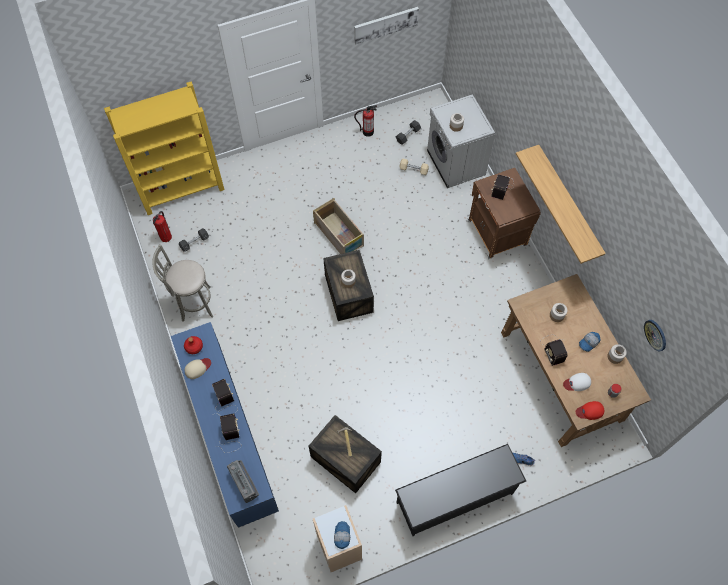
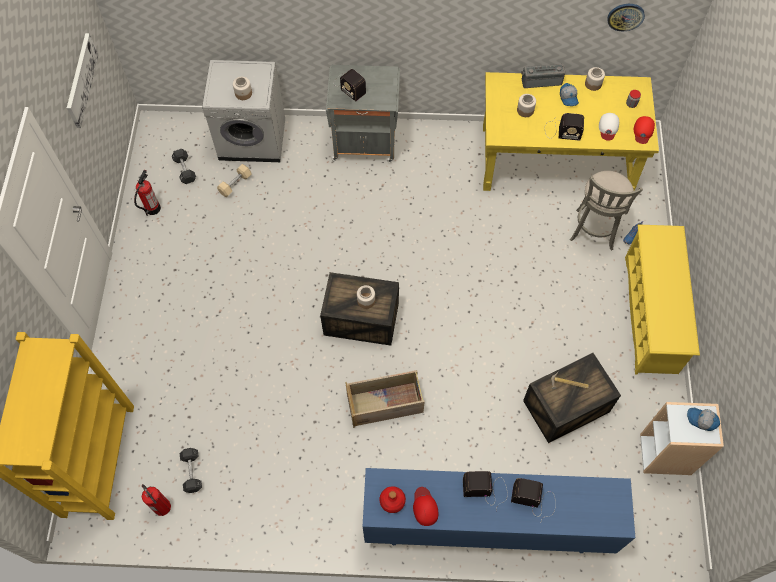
camera: 65 degrees left, 0 degrees up
(193, 304) = (283, 506): grey stool -> grey stool (593, 232)
(197, 368) = (425, 507): beige cap -> red cap
(245, 482) = (600, 504): radio -> radio (541, 80)
(339, 234) = (277, 297): crate -> crate (385, 403)
(455, 498) = (651, 314): black shoe rack -> yellow shoe rack
(497, 235) = (365, 142): brown cart -> grey cart
(561, 375) = (556, 159): brown desk -> yellow desk
(568, 203) = (432, 20): shelf -> none

